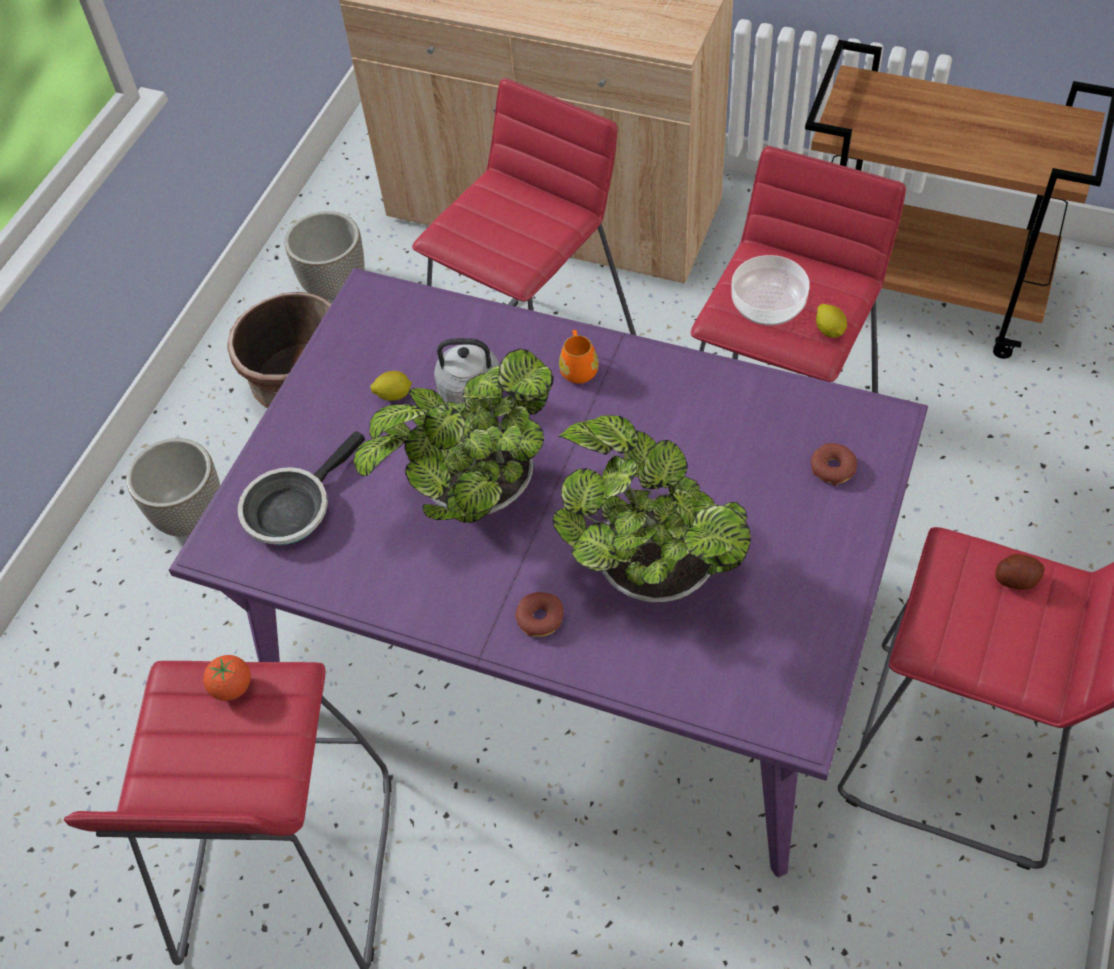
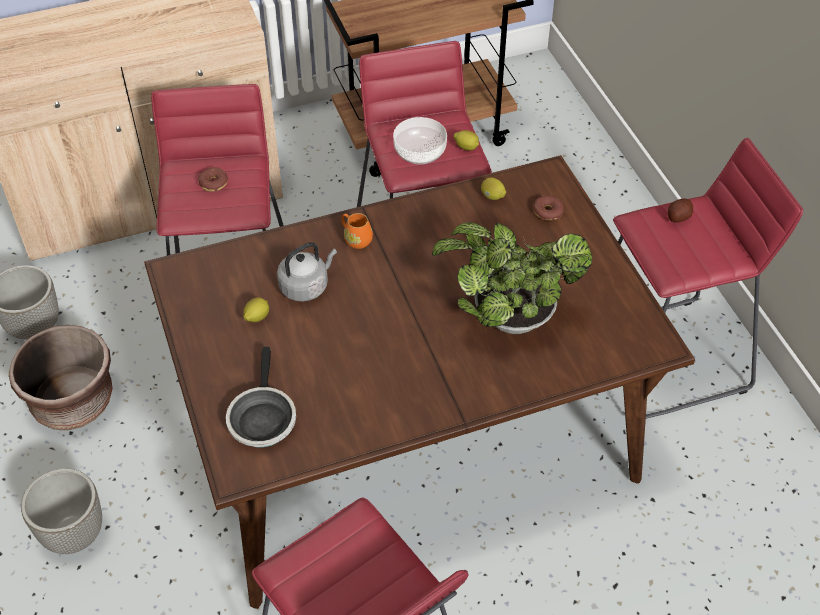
camera: 45 degrees left, 5 degrees down
(232, 687) = (324, 545): tomato -> none
(473, 496) = (368, 342): potted plant -> none
(540, 618) = (477, 381): donut -> donut (213, 183)
(569, 640) = (408, 440): purple dining table -> brown dining table
(784, 409) = (492, 196): none -> lemon

